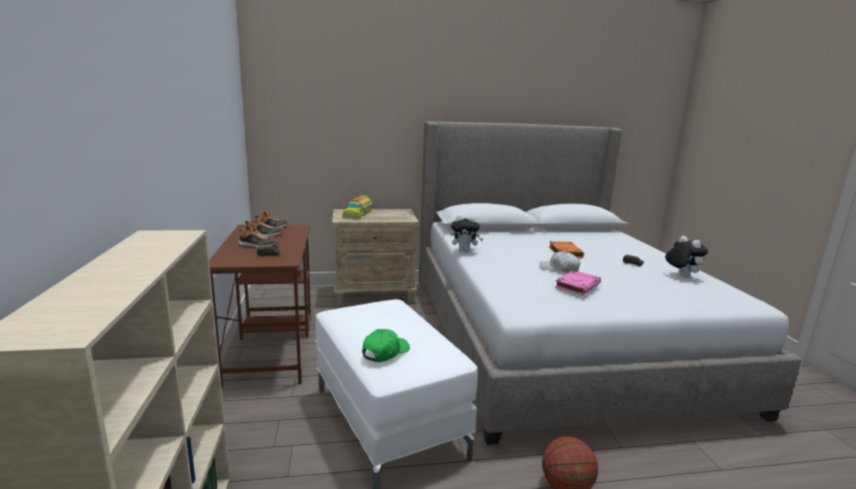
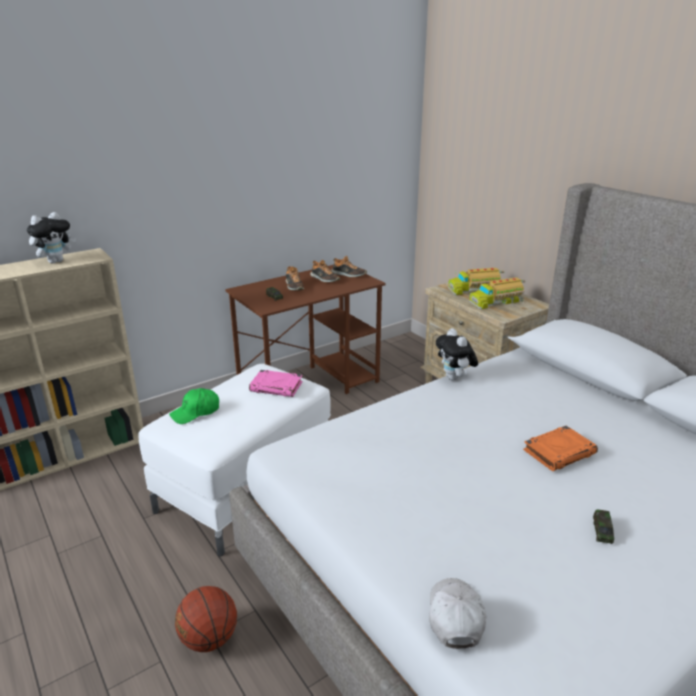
camera: 65 degrees right, 10 degrees up
(385, 215) = (496, 301): none -> toy truck
(385, 352) = (196, 412): green cap -> green cap turned 135 degrees clockwise
(559, 269) = (458, 456): white cap -> white cap (455, 617)
(577, 285) = (401, 479): pink book -> pink book (277, 387)
(681, 276) = (610, 601): plush toy -> plush toy (56, 261)

